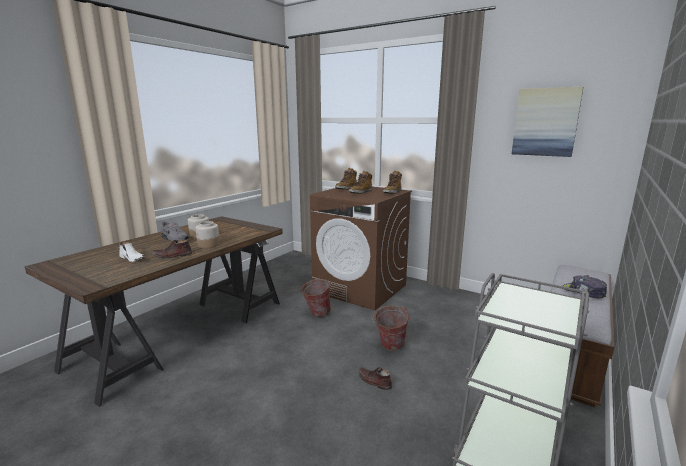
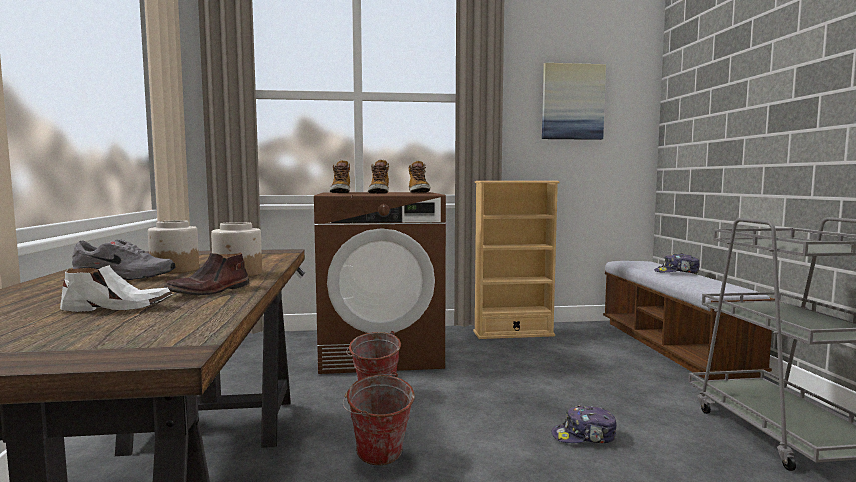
camera: 40 degrees left, 10 degrees down
(374, 381) = (584, 436): brown shoe -> cap
(389, 347) = (532, 397): bucket -> bucket (379, 460)
(460, 300) = (513, 333): none -> beige bookcase

